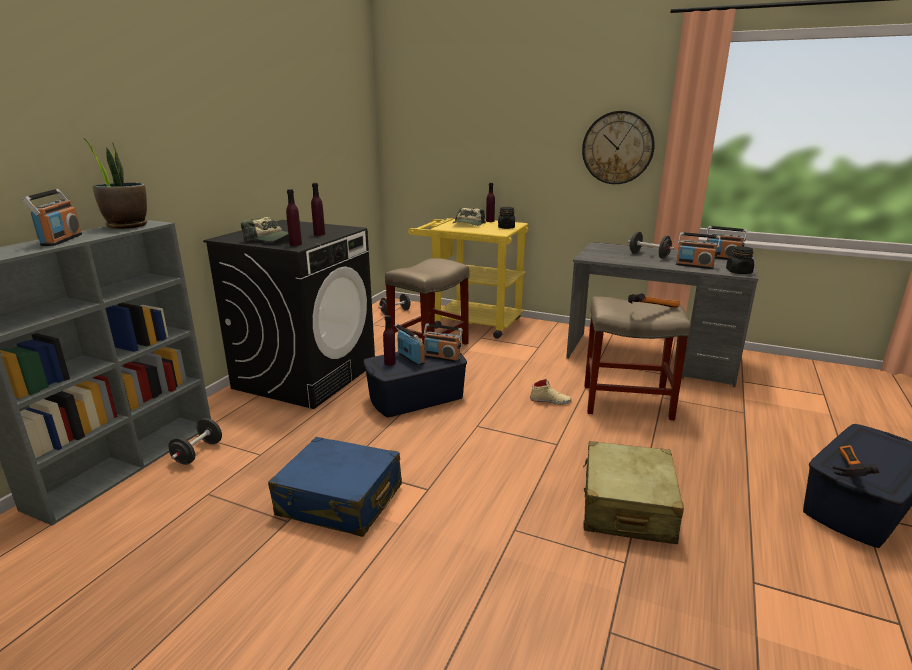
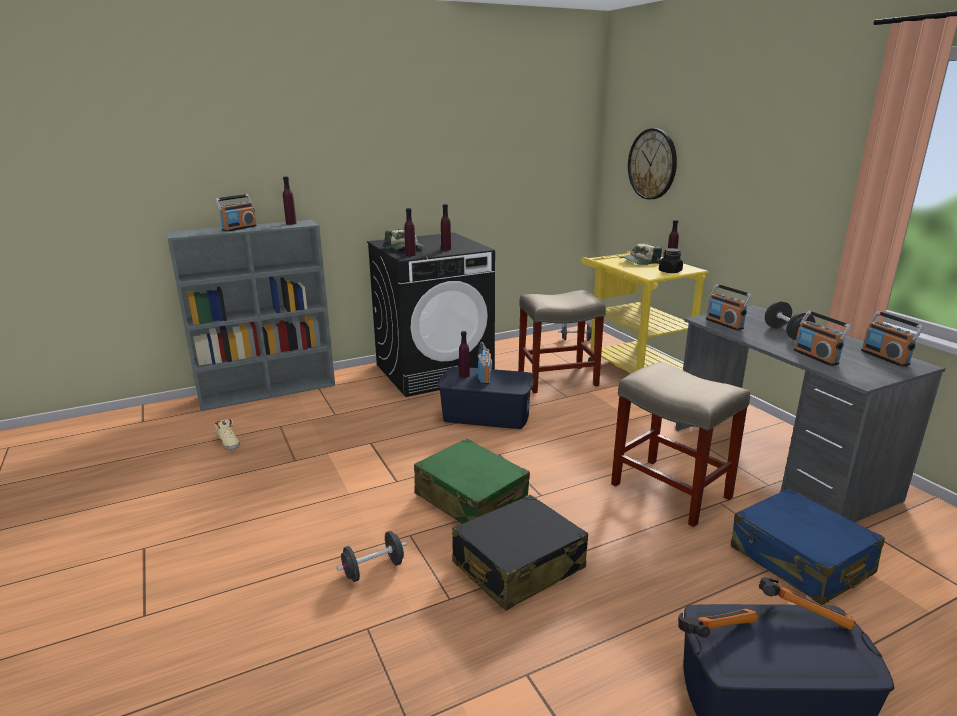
camera: 40 degrees right, 0 degrees up
(127, 226) = (291, 223): potted plant -> purple bottle
(198, 453) = (306, 399): black dumbbell -> black dumbbell (373, 569)
(340, 501) = (337, 462): blue suitcase -> blue suitcase (800, 560)
(442, 357) = (510, 384): radio -> radio (724, 324)
(513, 472) = (471, 498): none -> green suitcase
(550, 400) = (595, 459): beige shoe -> beige shoe (228, 442)
(617, 148) = (809, 194): wall clock -> wall clock (652, 164)
(626, 506) = (518, 566): beige suitcase -> black suitcase
(650, 309) = (683, 388): hammer -> hammer (801, 612)
(738, 272) = (859, 377): black jar -> none

